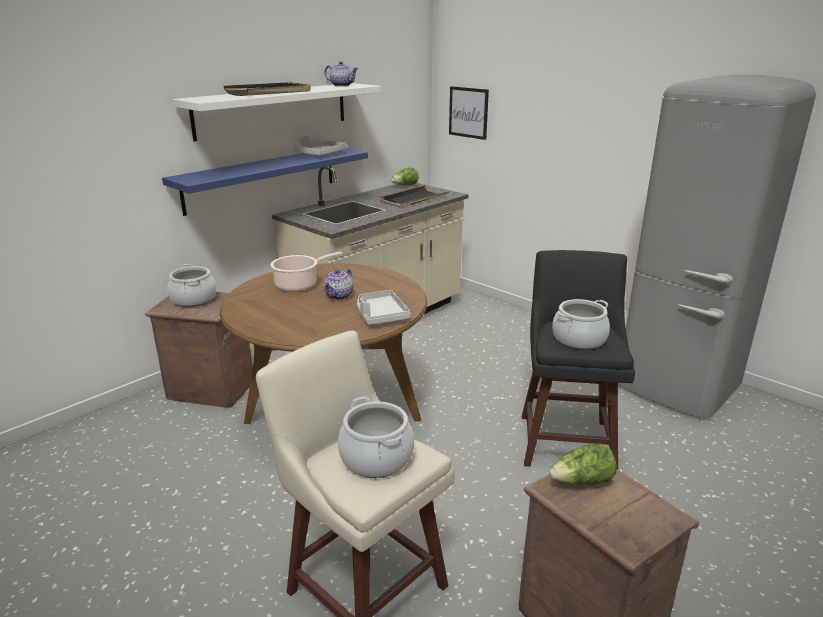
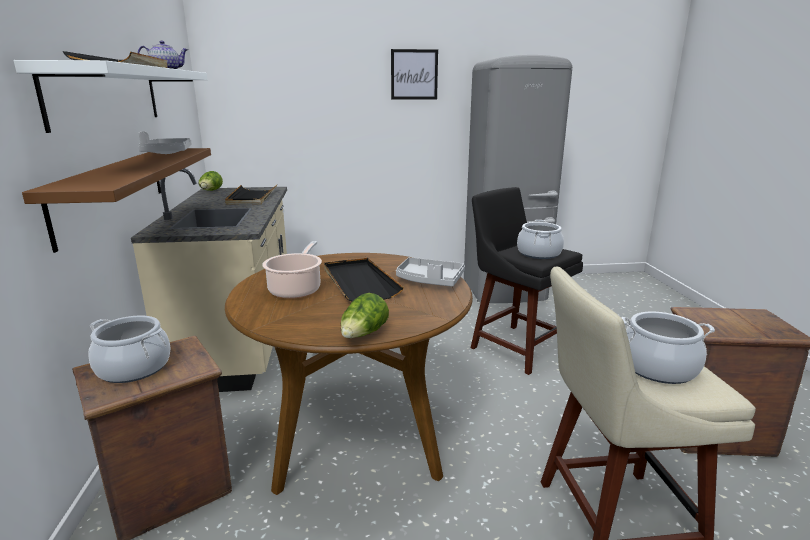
camera: 50 degrees left, 5 degrees down
(262, 179) = (113, 190): blue shelf -> brown shelf
(339, 296) = (359, 282): teapot -> black tray
(468, 112) = (250, 110): picture -> picture (414, 74)
(582, 481) = (709, 320): lettuce -> lettuce (364, 334)

